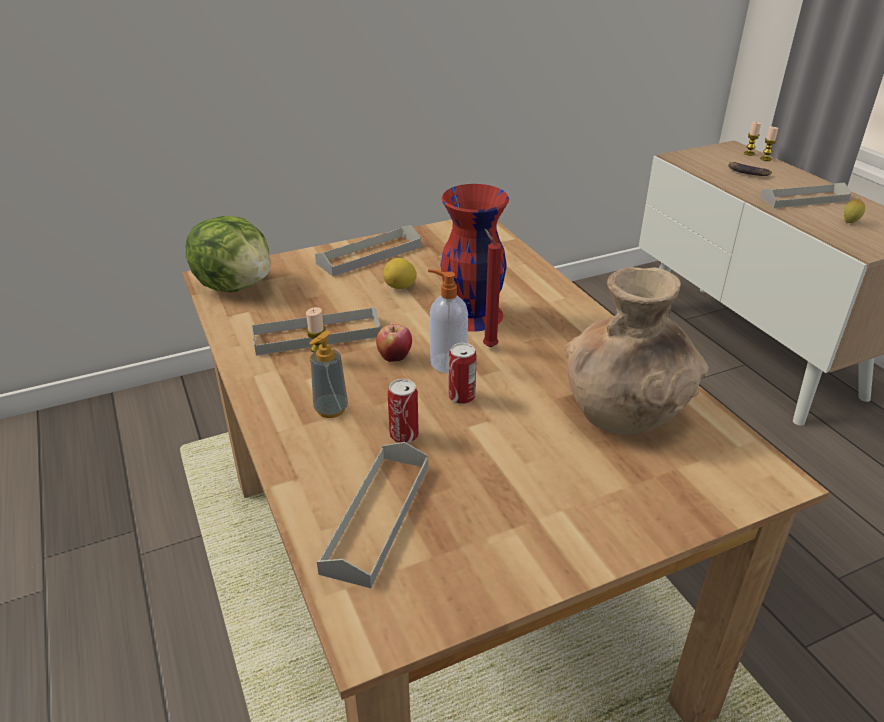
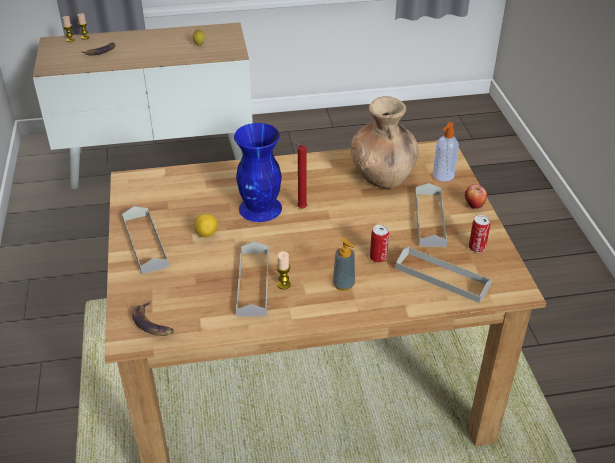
camera: 75 degrees left, 5 degrees up
(236, 285) = (152, 323): lettuce -> banana
(394, 358) = (297, 250): apple -> apple (474, 205)
(447, 362) = (312, 229): soap dispenser -> soap dispenser (442, 175)
(461, 397) = (349, 229): can -> can (477, 247)
(470, 314) = (260, 209): red vase -> blue vase
(803, 199) = (157, 47): grey tray -> grey tray (430, 219)

